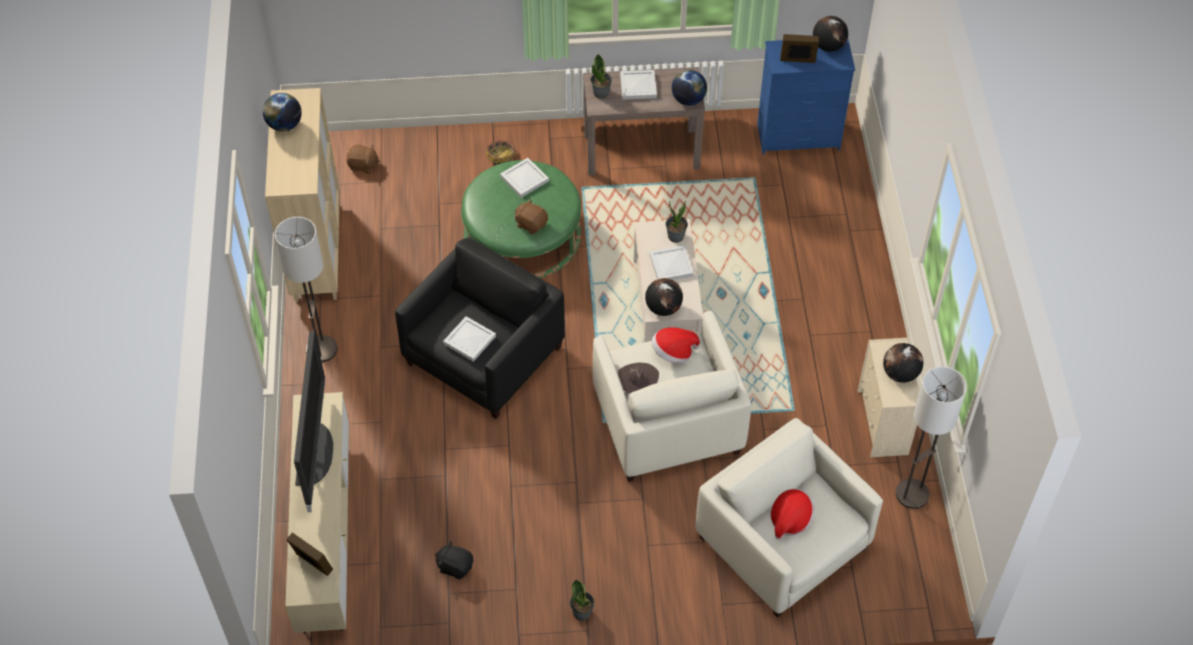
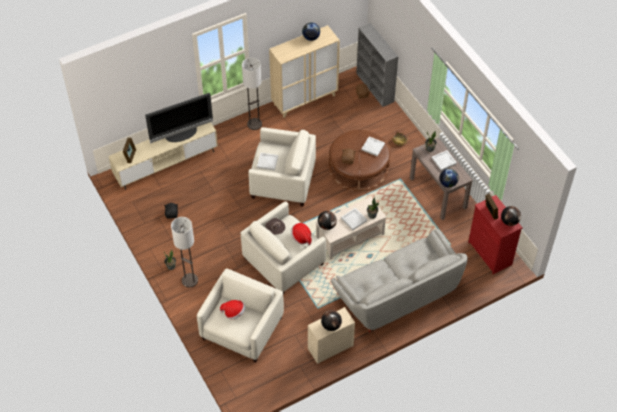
camera: 65 degrees right, 0 degrees up
(360, 141) = (375, 88): none -> grey bookcase
(483, 355) = (282, 180): black armchair -> beige armchair
(522, 234) = (358, 167): green ottoman -> brown ottoman
(799, 137) = (490, 254): blue dresser -> red dresser
(815, 286) = (397, 292): none -> grey sofa
(912, 494) = (295, 372): floor lamp -> floor lamp (189, 280)

